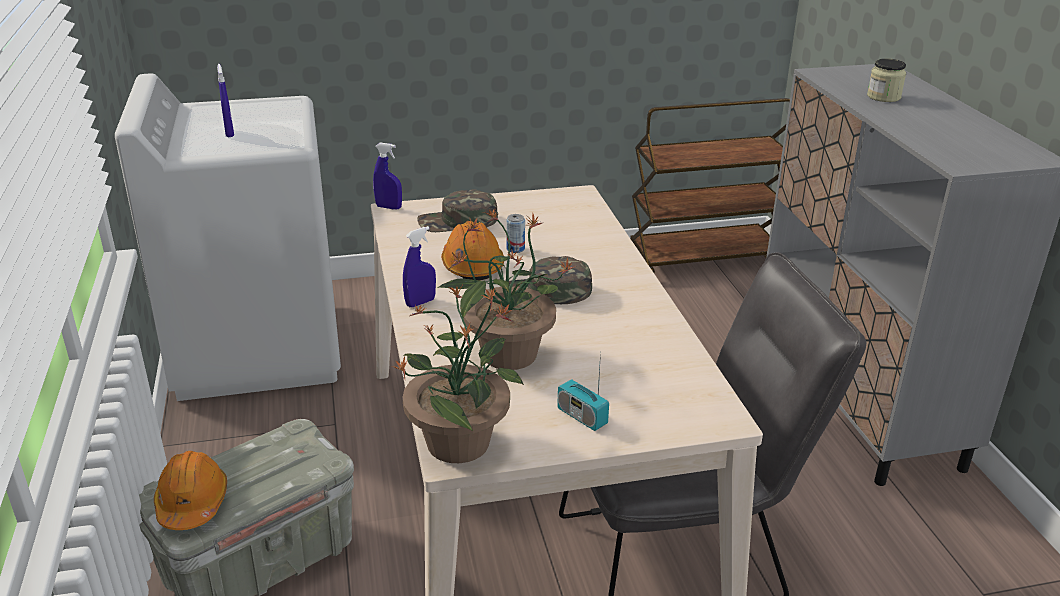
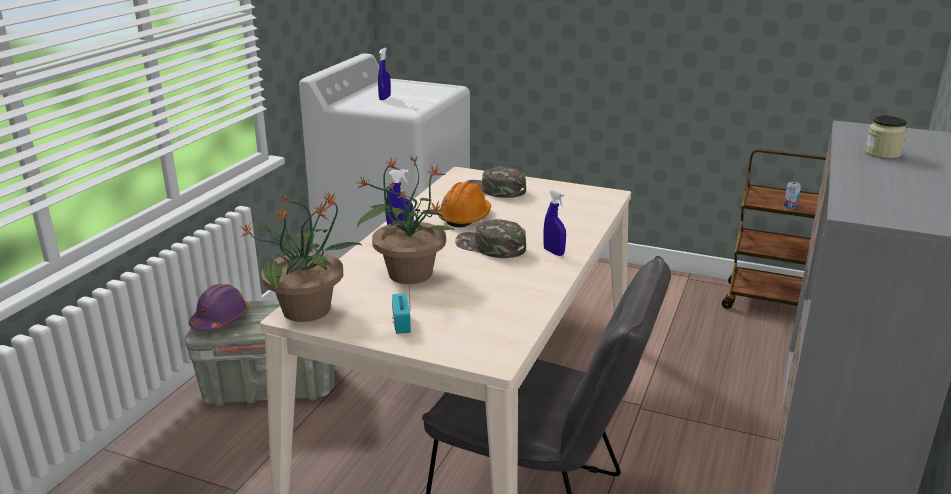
camera: 35 degrees right, 5 degrees down
(192, 503) = (220, 319): orange hard hat -> purple hard hat
(388, 207) = (462, 171): blue spray bottle -> blue spray bottle (553, 252)
(515, 249) = (509, 215): can -> can (790, 206)

